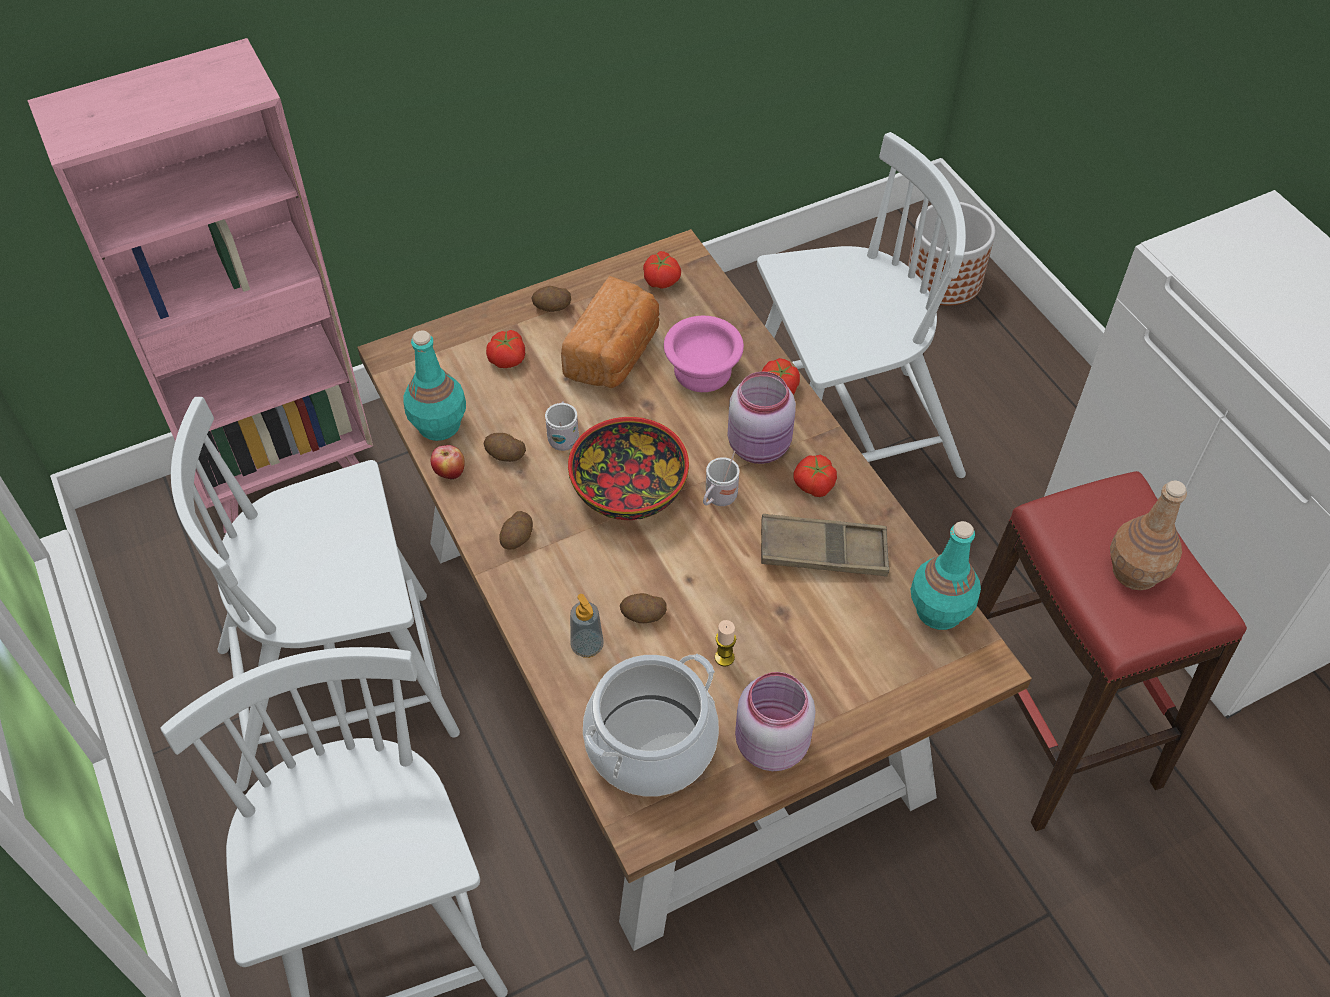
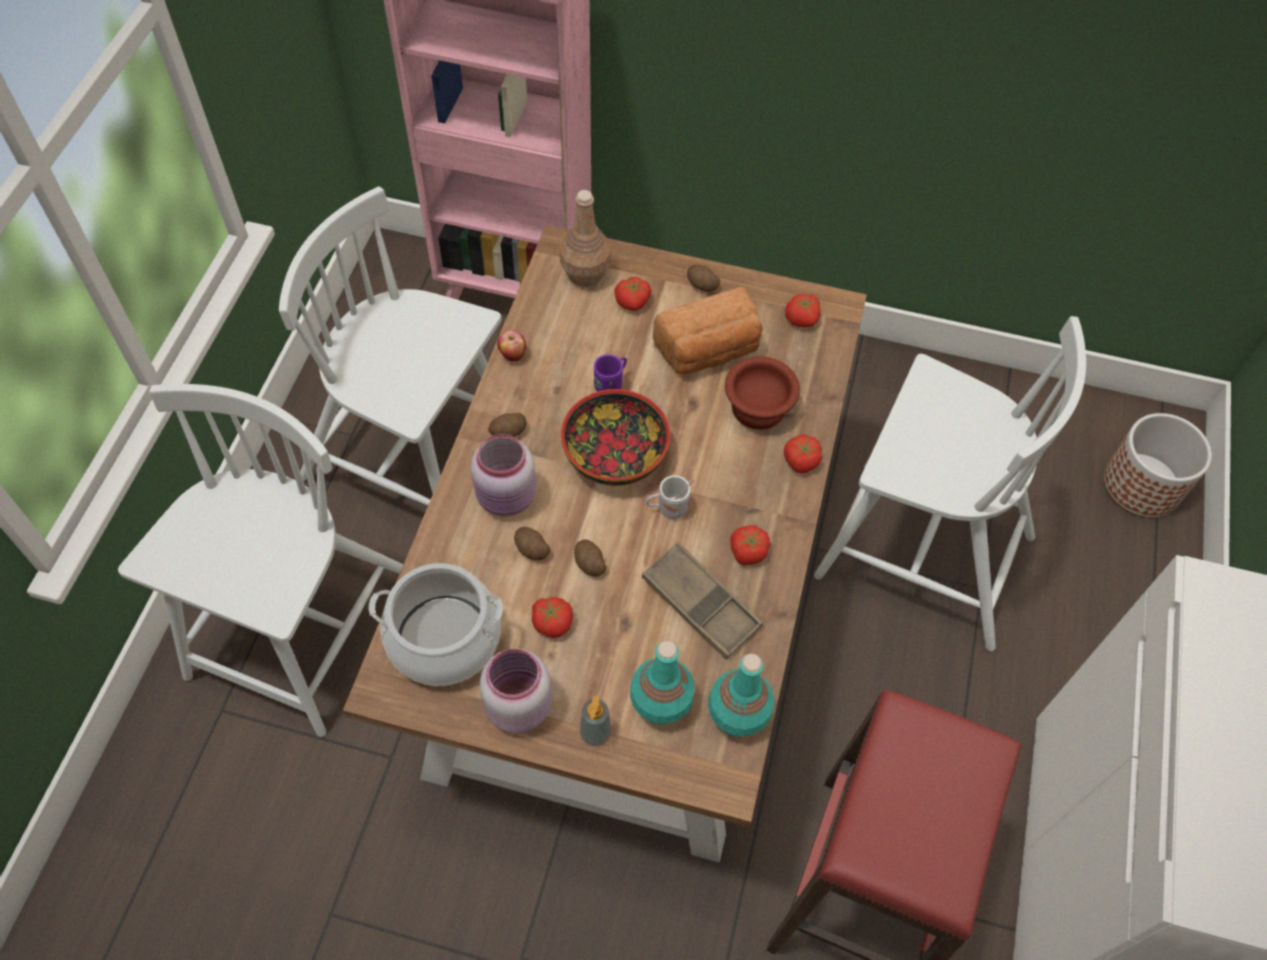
camera: 40 degrees right, 5 degrees up
(438, 424) = (540, 316): turquoise bottle -> turquoise bottle (661, 703)
(505, 455) = (560, 369): potato -> potato (589, 564)
(563, 437) = (611, 384): white mug -> purple mug
(587, 646) = (475, 540): soap dispenser -> soap dispenser (595, 733)
(705, 371) = (760, 409): pink bowl -> brown bowl
(724, 657) = (552, 622): candle -> tomato
(761, 446) = (740, 494): pink jar -> pink jar (507, 498)
(1135, 571) = (922, 814): brown bottle -> brown bottle (586, 273)

